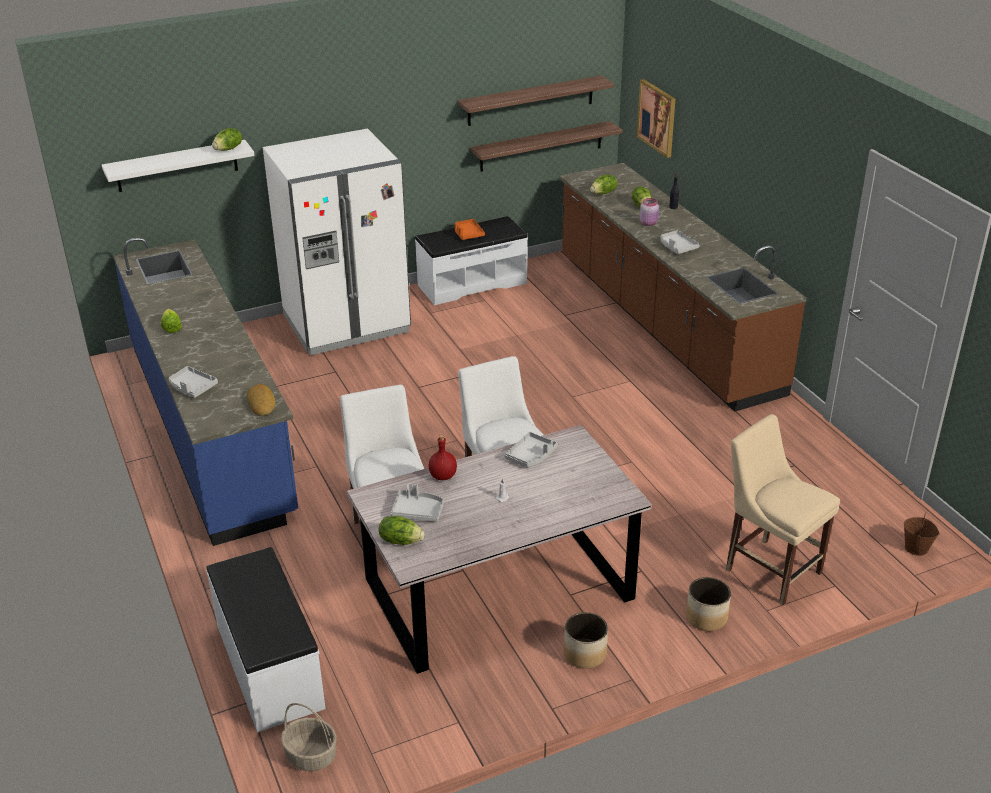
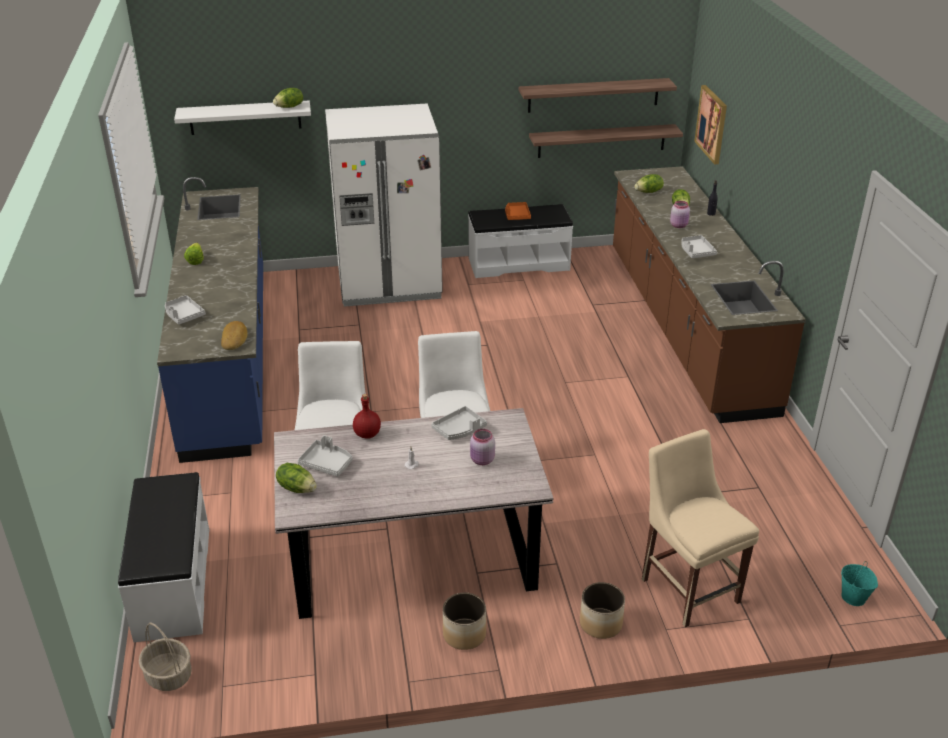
camera: 15 degrees right, 0 degrees up
(567, 481) = (482, 460): none -> pink jar
(916, 548) = (854, 597): brown bucket -> turquoise bucket

